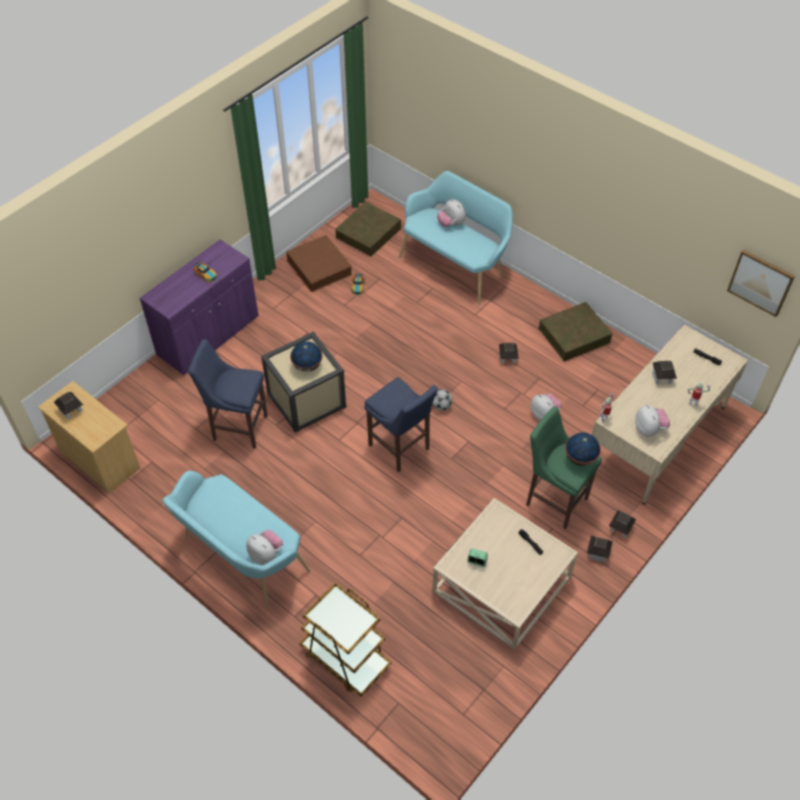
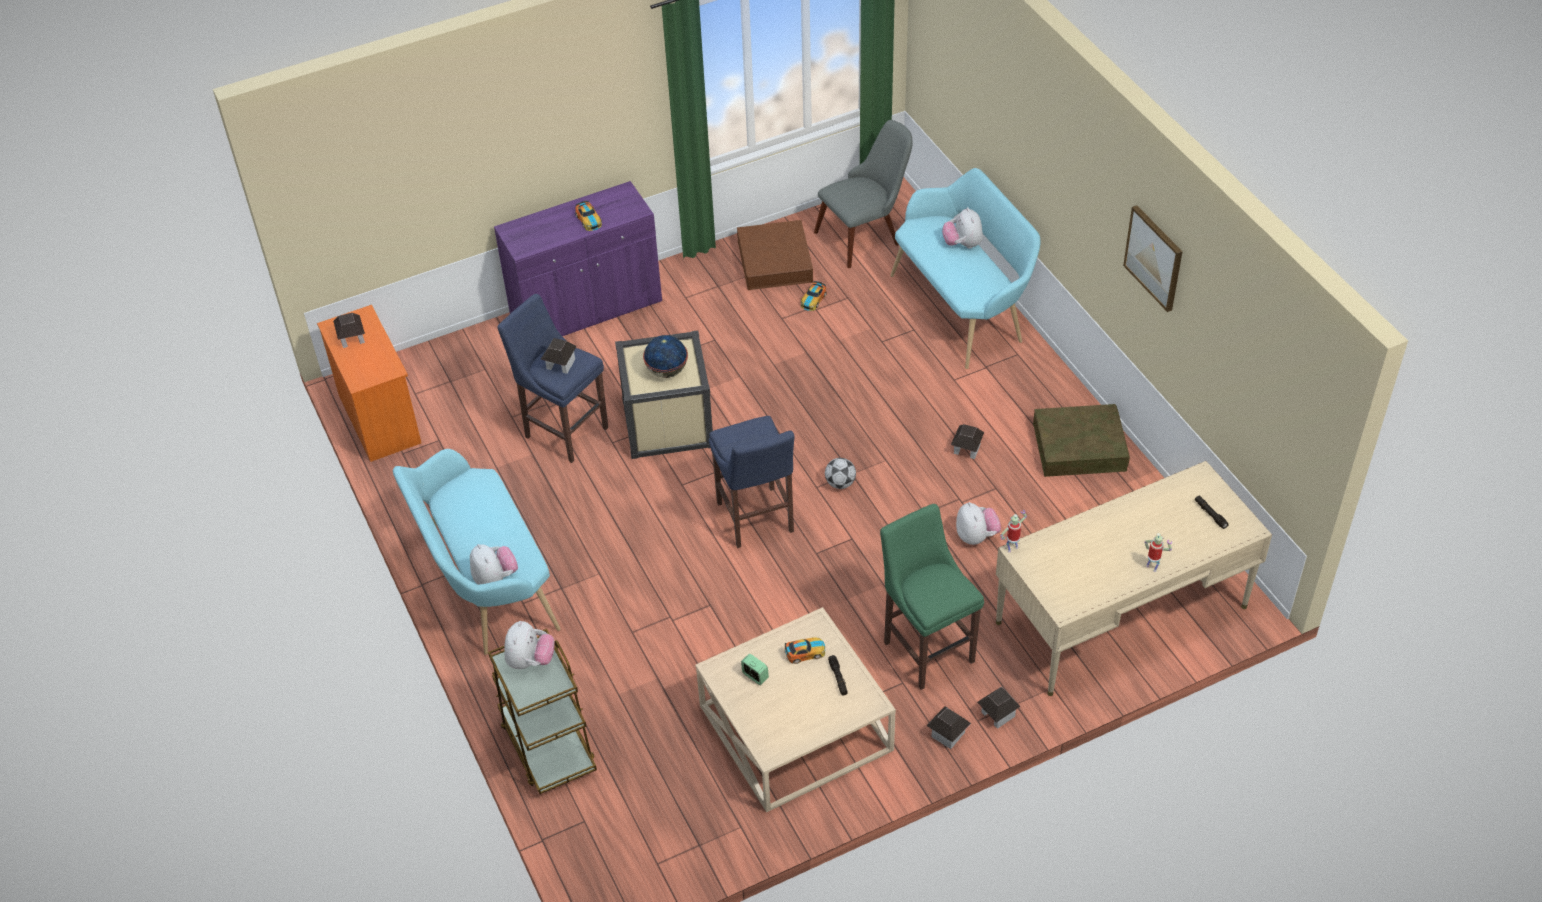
camera: 25 degrees right, 5 degrees down
(100, 459) = (379, 418): beige dresser -> orange dresser
(368, 233) = (866, 234): brown storage box -> grey chair
(500, 533) = (805, 652): none -> toy car
(580, 458) = (951, 587): globe -> none
(649, 429) = (1068, 580): plush toy -> plush toy (530, 661)
(662, 378) = (1128, 520): toy house -> toy house (560, 364)
(760, 282) = (1294, 416): picture -> picture (1154, 257)

